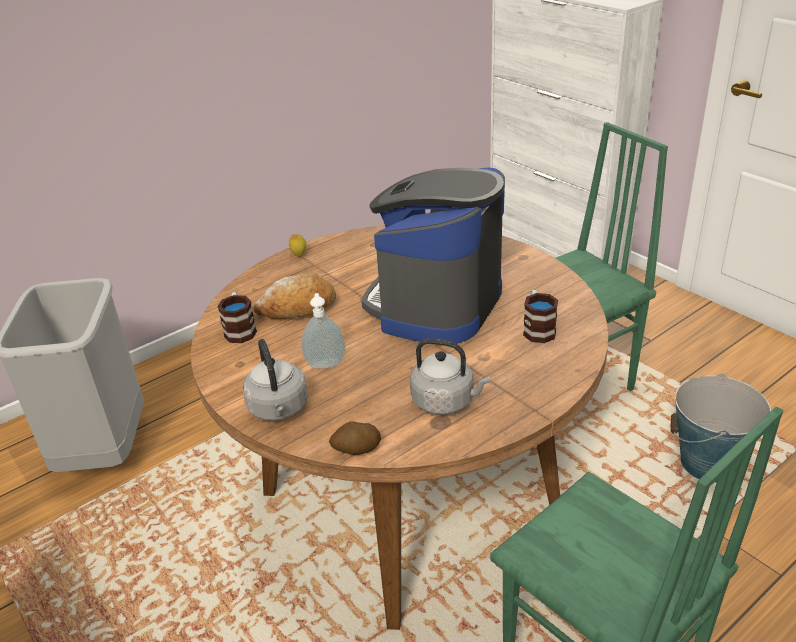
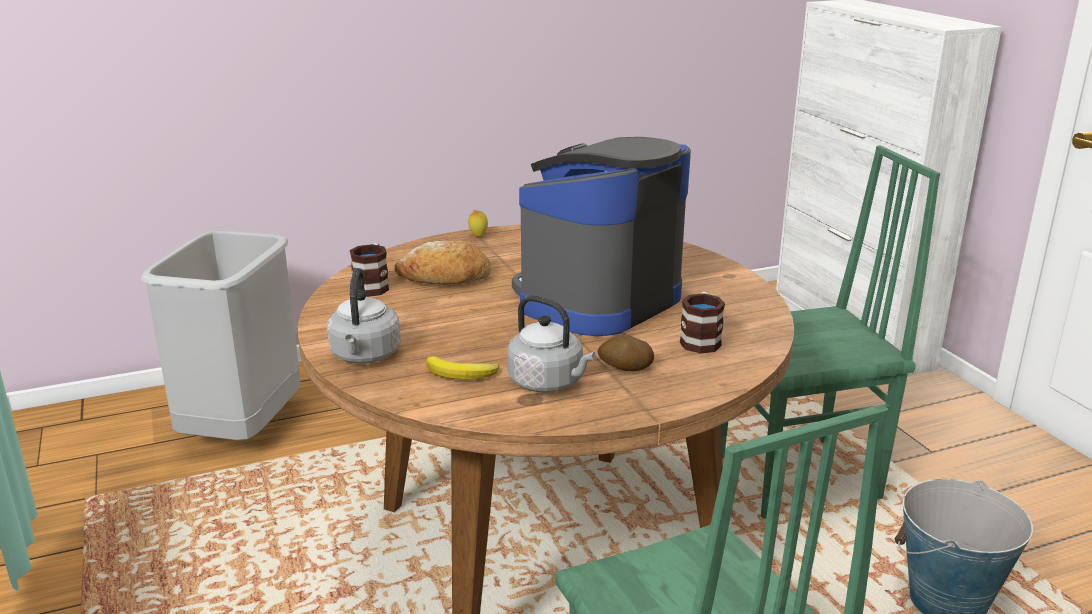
camera: 15 degrees right, 10 degrees down
(325, 363) = (441, 328): soap dispenser -> none
(356, 449) = (421, 404): potato -> potato (625, 368)
(371, 409) = (462, 374): none -> banana

